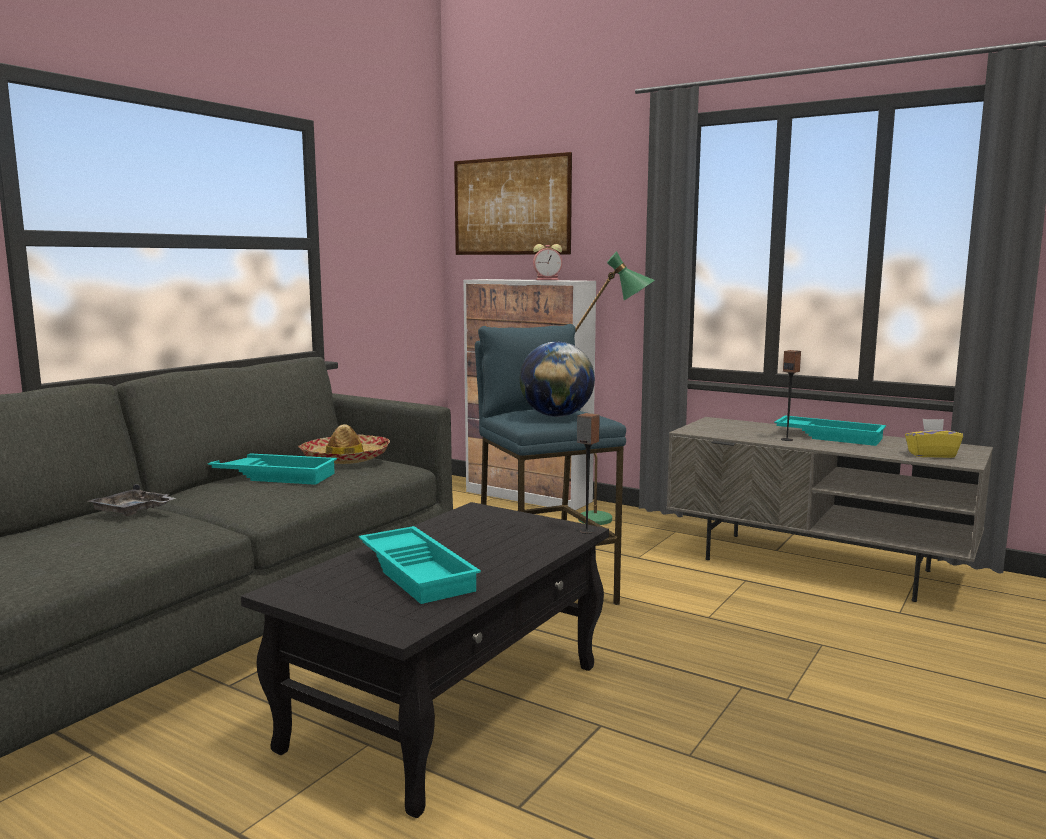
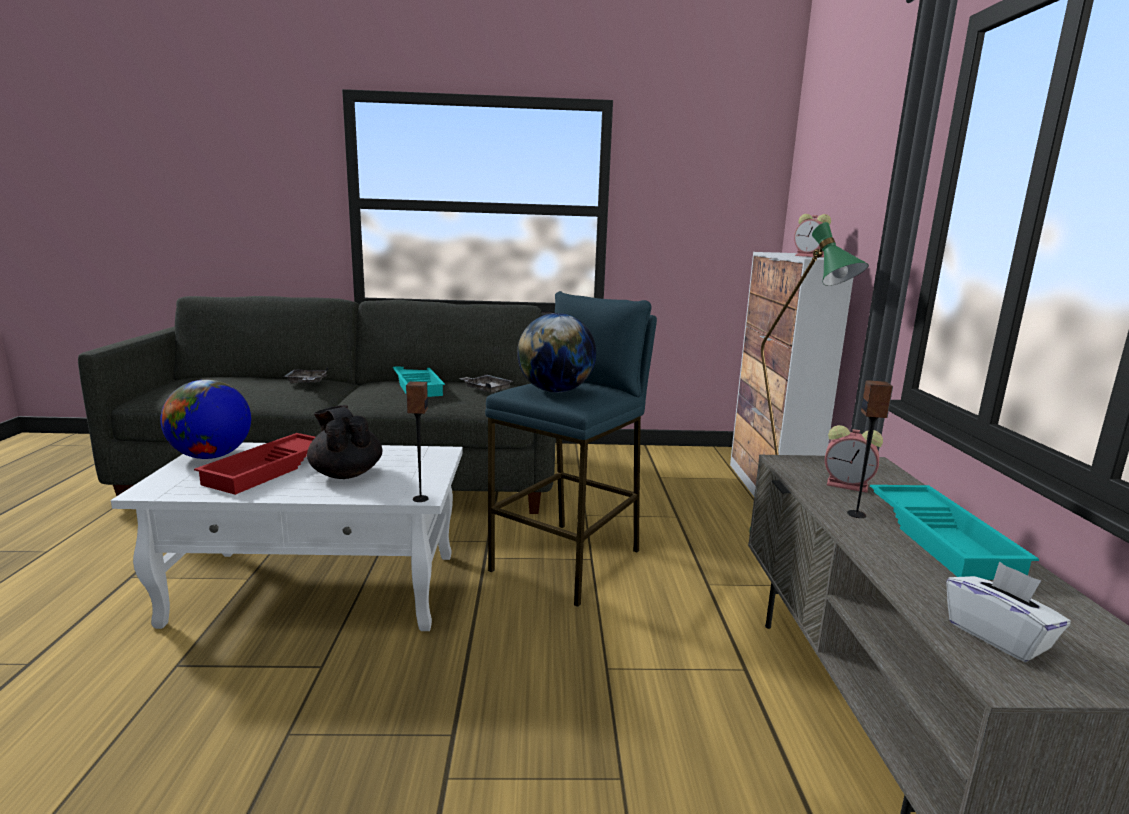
camera: 55 degrees right, 5 degrees up
(318, 593) = (211, 456): none -> globe
(345, 458) = (486, 389): hat -> grey tray
(419, 572) = (269, 470): turquoise tray -> red tray
(449, 704) = (320, 588): black coffee table -> white coffee table
(482, 546) = (346, 473): none -> black teapot
(511, 206) = (823, 171): picture -> none
(744, 431) = (849, 485): none -> alarm clock
(931, 455) = (998, 636): yellow tissue box -> white tissue box

